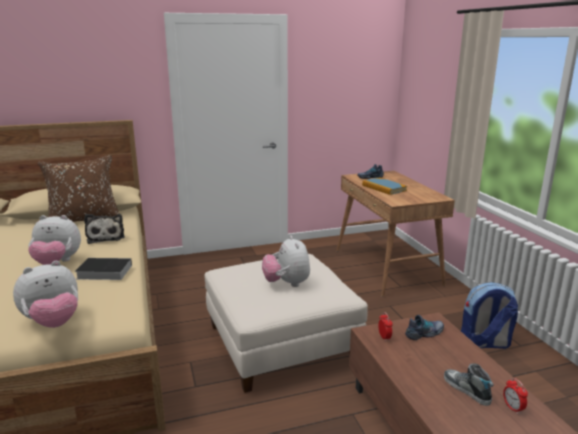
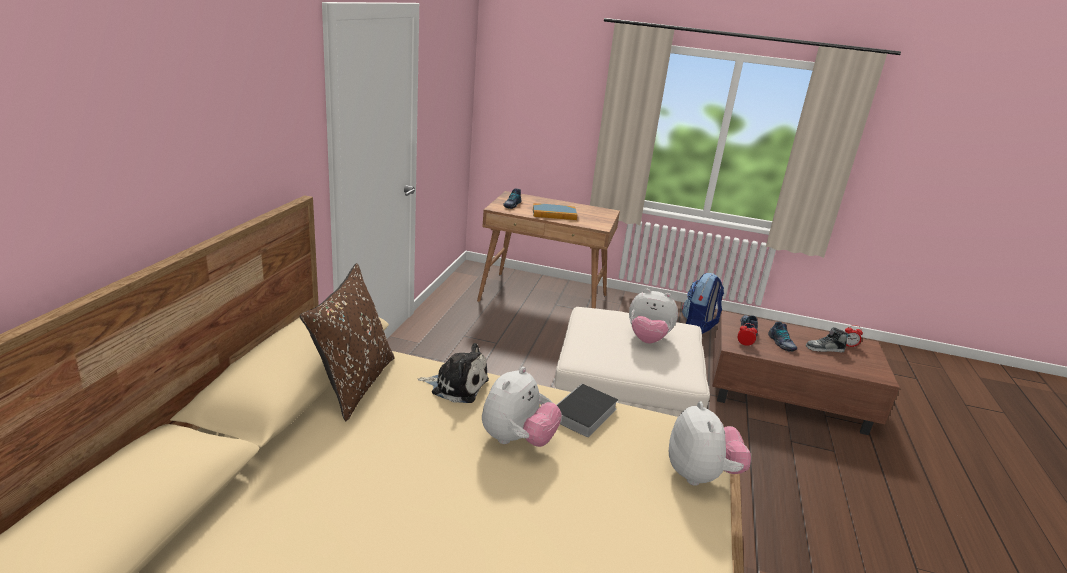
camera: 60 degrees left, 5 degrees up
(426, 358) = (781, 343): none -> shoe

